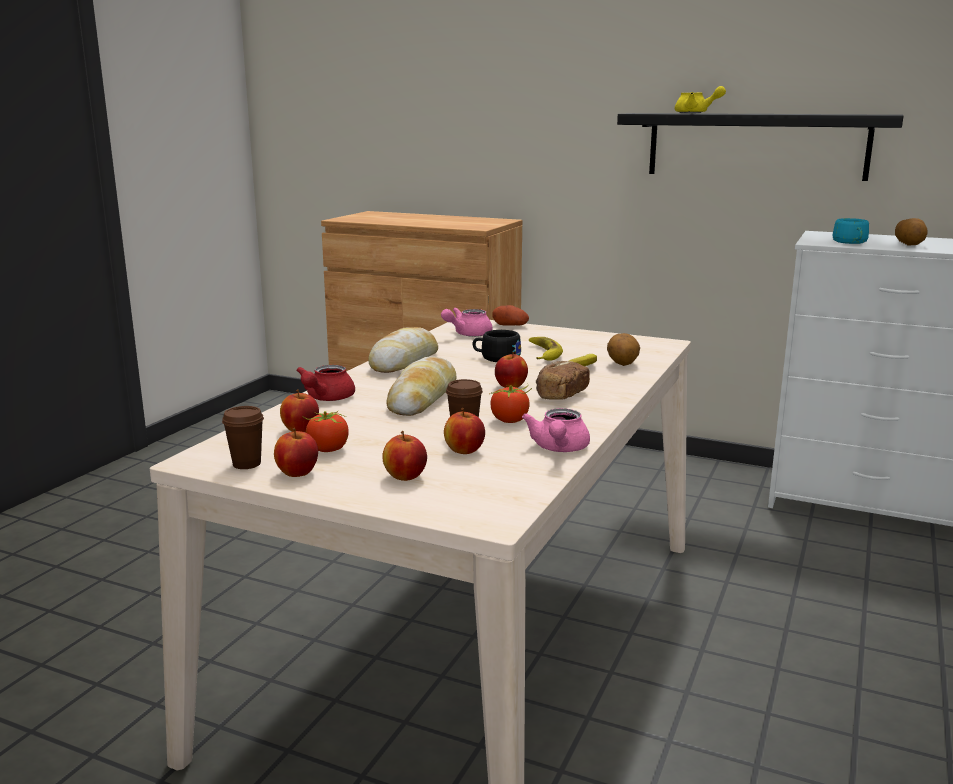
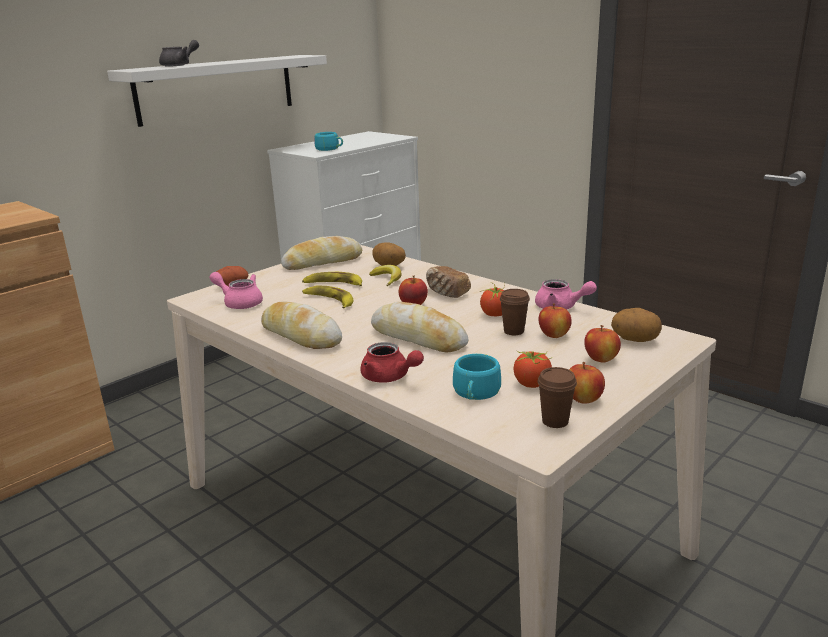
camera: 70 degrees left, 5 degrees up
(300, 430) = (475, 393): apple -> turquoise cup
(467, 334) = (240, 303): pink teapot -> pink teapot turned 135 degrees clockwise
(496, 358) = (329, 301): black cup -> banana
(606, 341) = (322, 262): none -> bread
(695, 113) = (180, 65): yellow teapot -> grey teapot
(756, 145) = (216, 89): black shelf -> white shelf
(909, 245) = (354, 143): potato -> potato (635, 340)

